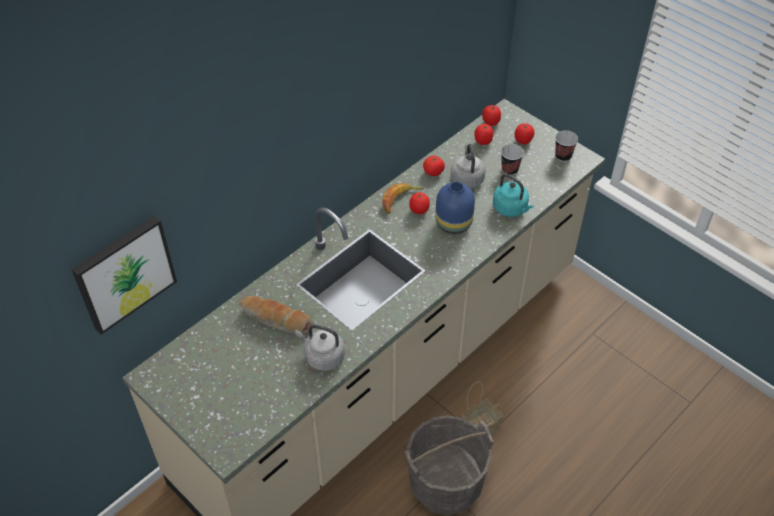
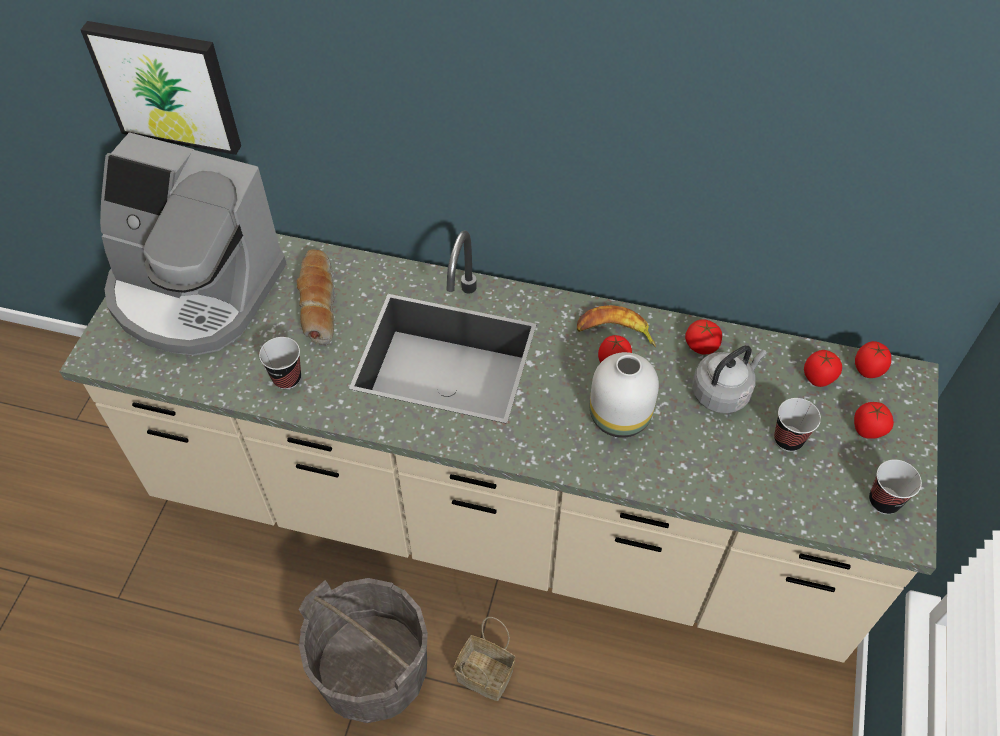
camera: 60 degrees right, 5 degrees up
(215, 380) = (195, 291): none -> coffee machine
(322, 357) = (287, 378): grey kettle -> cup
(453, 224) = (617, 416): blue vase -> white vase
(511, 208) = (708, 477): turquoise kettle -> none

